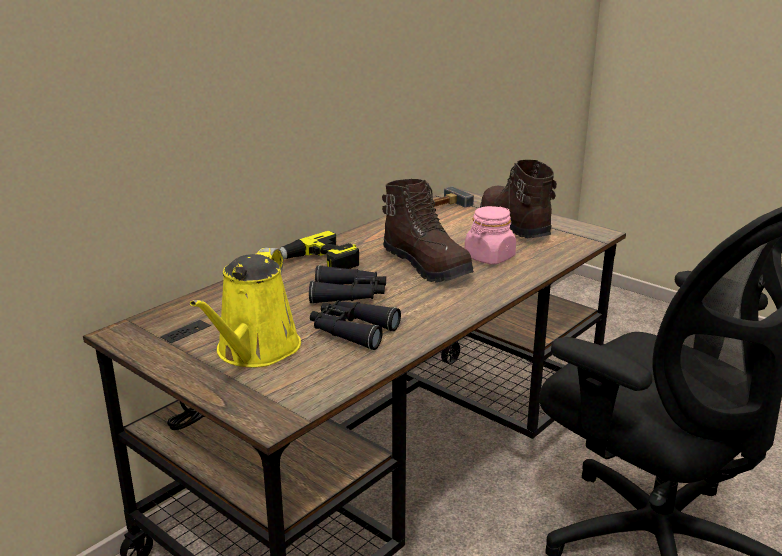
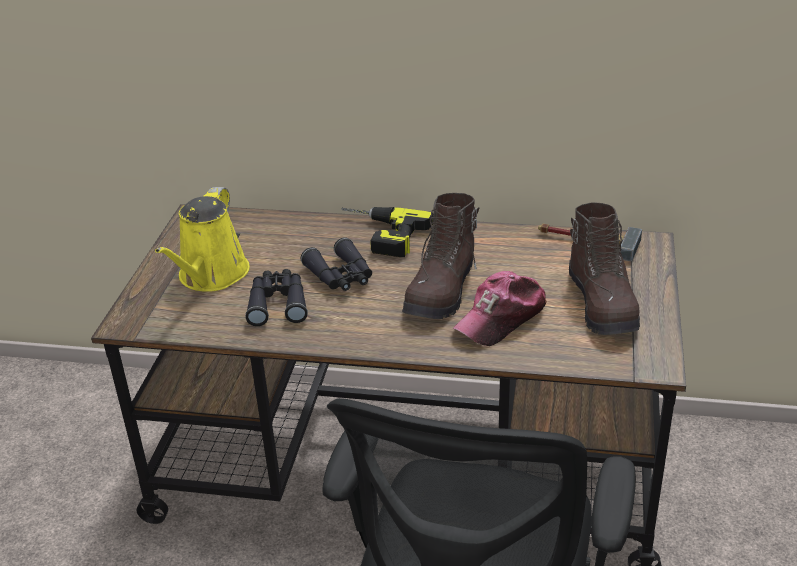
camera: 60 degrees right, 10 degrees up
(255, 351) = (211, 276): yellow watering can -> yellow watering can turned 60 degrees counterclockwise
(489, 257) = (501, 318): pink jar -> cap
(512, 226) = (603, 304): brown boot -> brown boot turned 135 degrees clockwise

